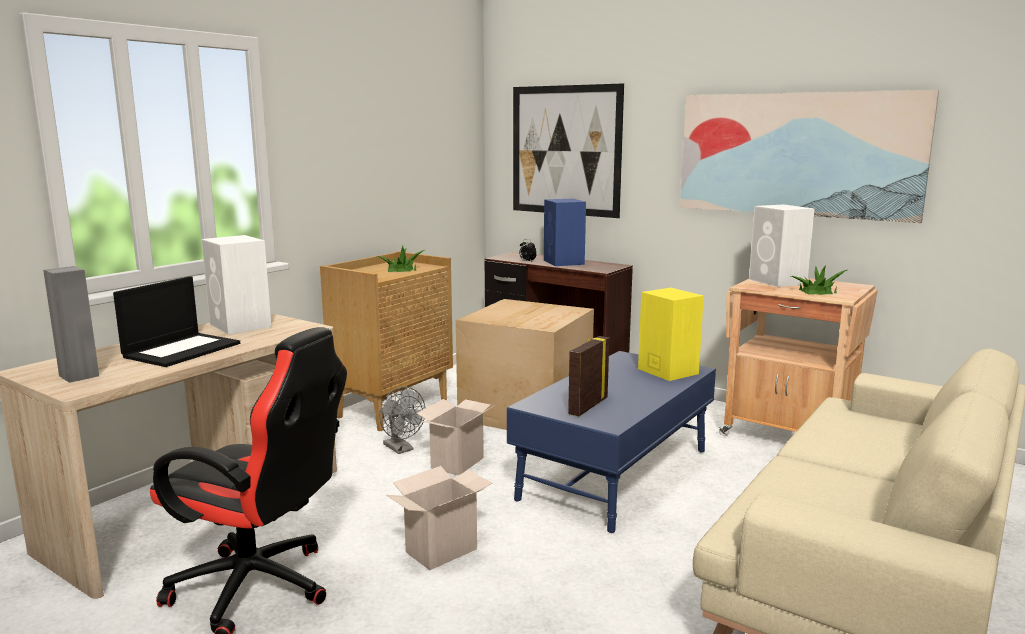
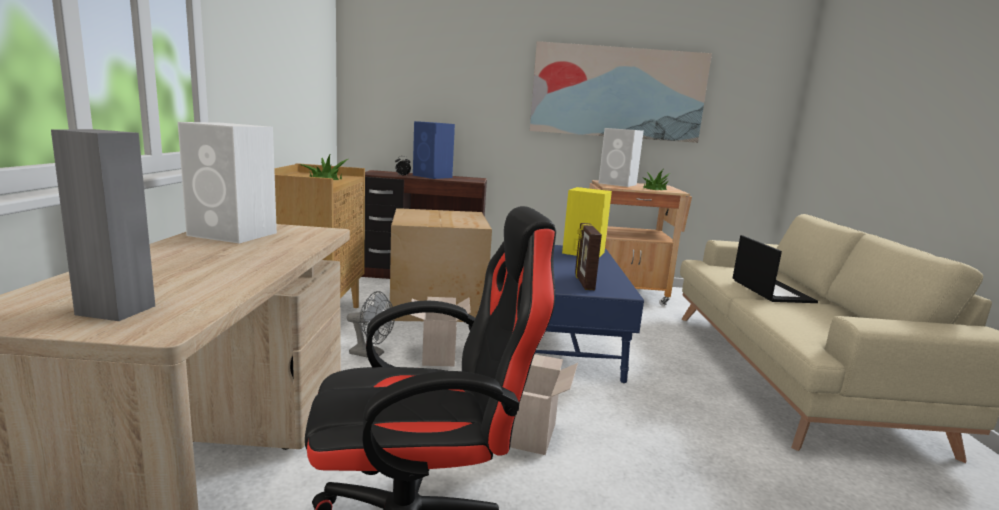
camera: 35 degrees left, 0 degrees up
(182, 350) = (216, 263): laptop -> laptop (770, 291)
(565, 150) = (424, 80): picture -> none

